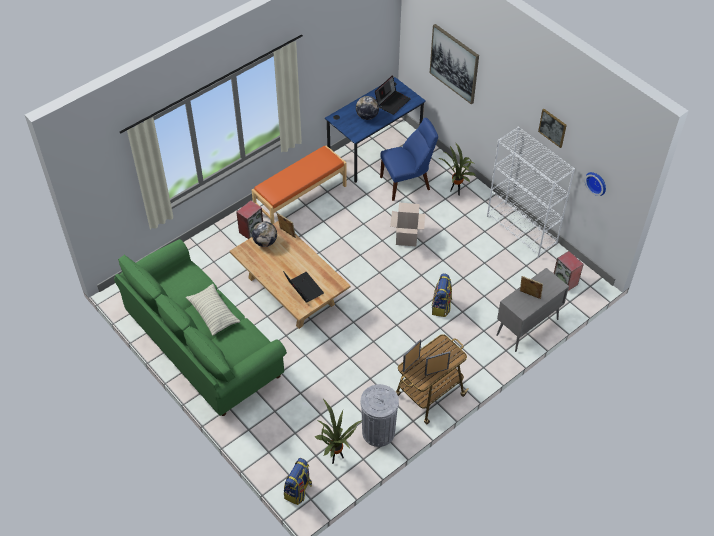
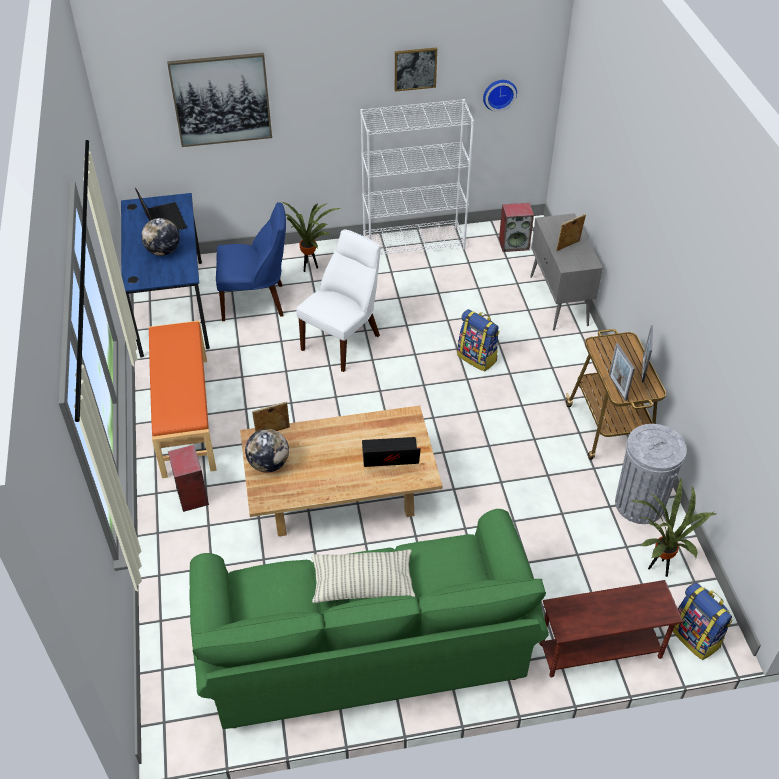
camera: 60 degrees left, 5 degrees down
(261, 448) = (600, 652): none -> brown side table
(406, 237) = (343, 340): cardboard box -> white chair
(407, 183) = (256, 302): blue chair -> blue chair turned 75 degrees clockwise

